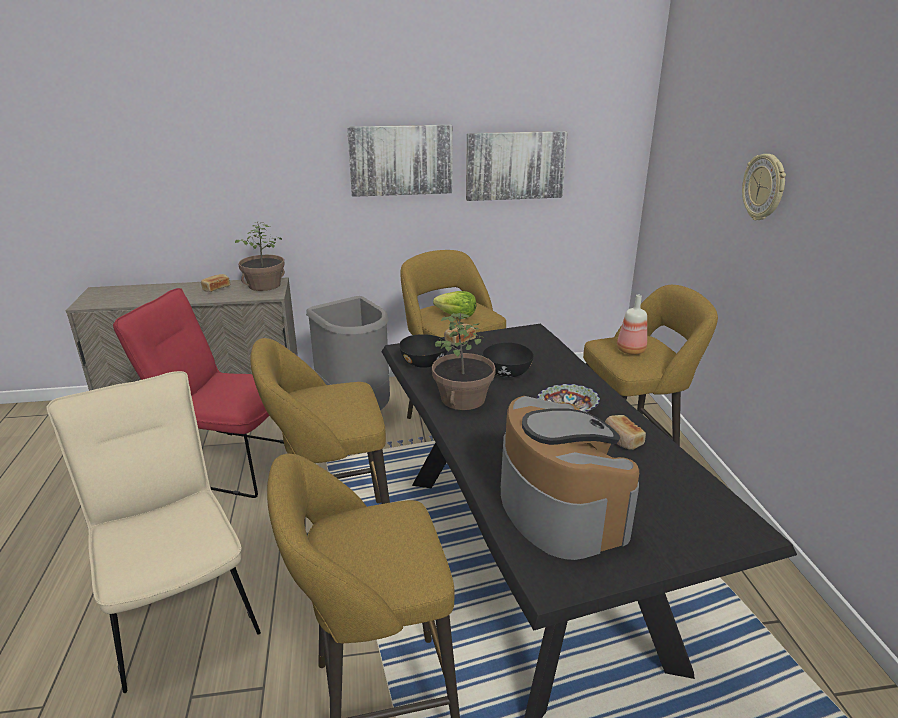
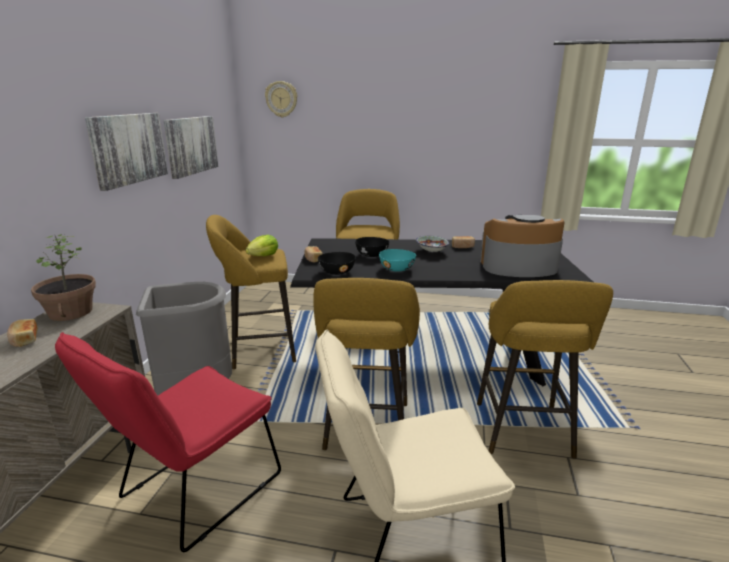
camera: 70 degrees left, 5 degrees down
(463, 399) = (397, 269): potted plant -> turquoise bowl
(630, 350) = (366, 230): bottle -> none
(764, 187) = (375, 126): wall clock -> wall clock (281, 99)

